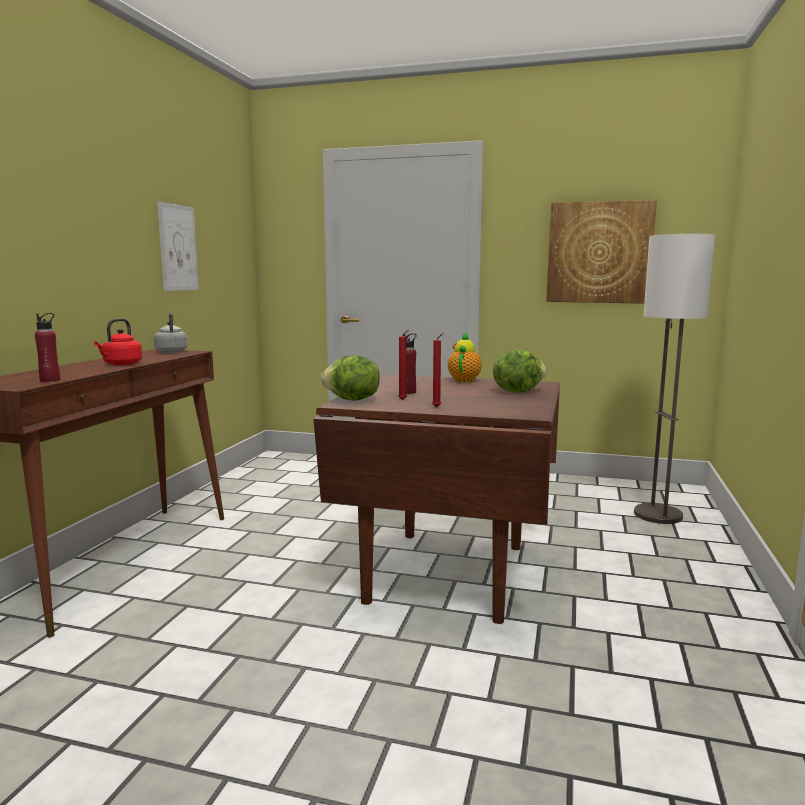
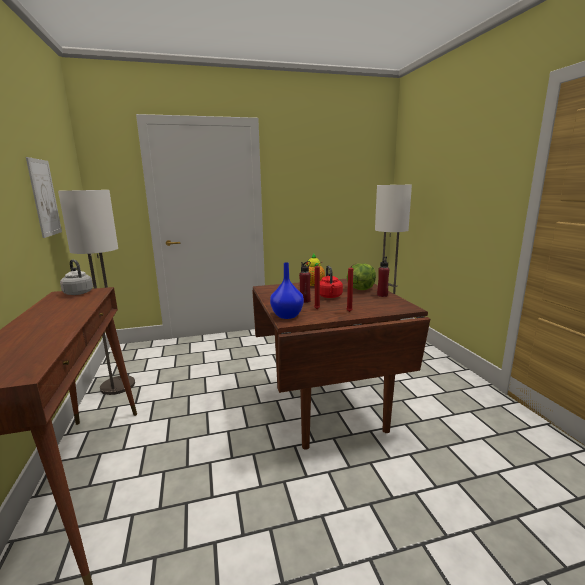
camera: 30 degrees left, 5 degrees up
(50, 380) = (40, 357): red bottle -> red bottle (382, 295)
(121, 364) = (66, 318): red kettle -> red kettle (330, 296)
(233, 490) = (117, 386): none -> floor lamp
(352, 400) = (287, 316): lettuce -> blue vase
(599, 252) = (330, 192): picture -> none

